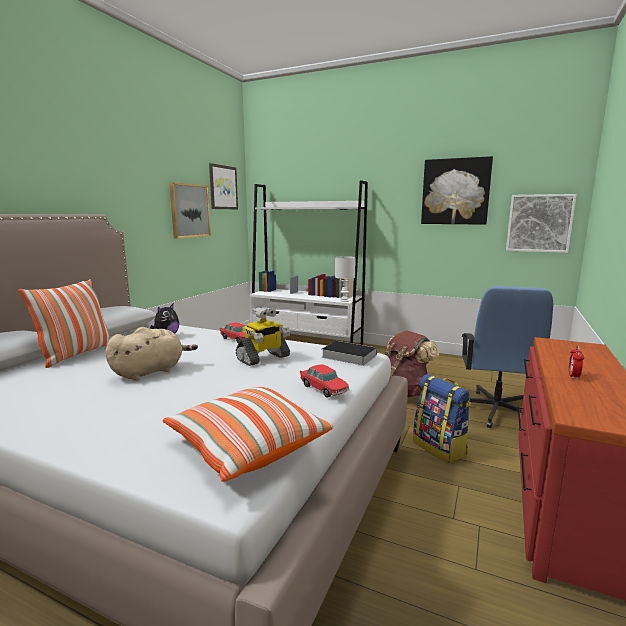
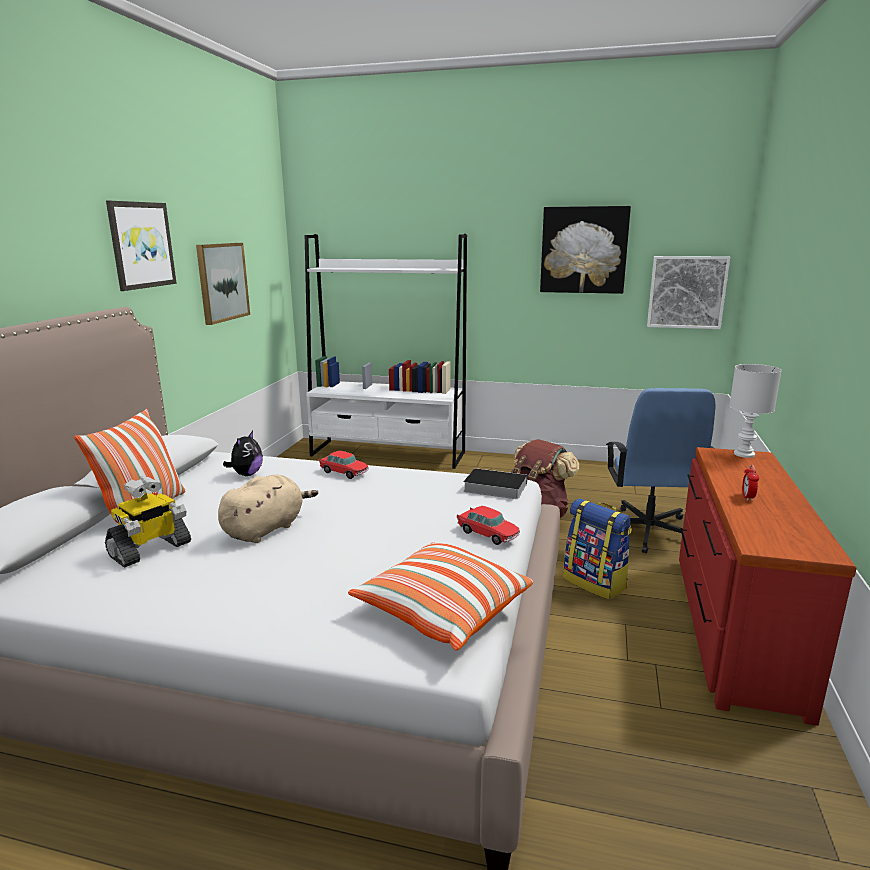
camera: 10 degrees left, 5 degrees up
(223, 187) = (260, 241): picture -> picture (141, 245)
(263, 358) = (394, 498): toy robot -> toy robot (150, 550)
(344, 301) = (443, 398): white table lamp -> white table lamp (744, 454)

